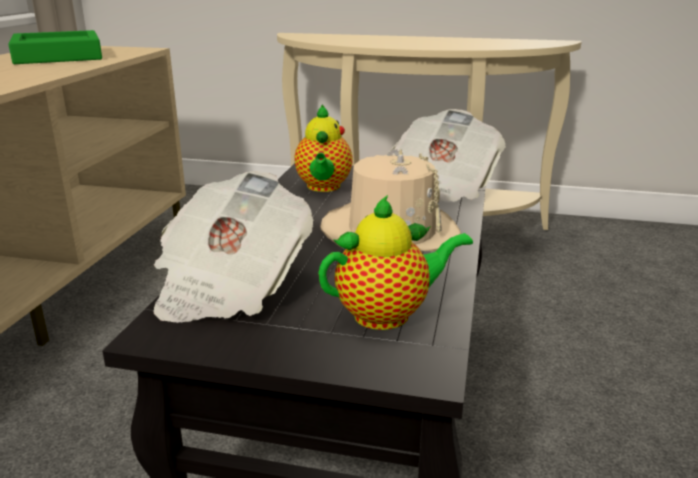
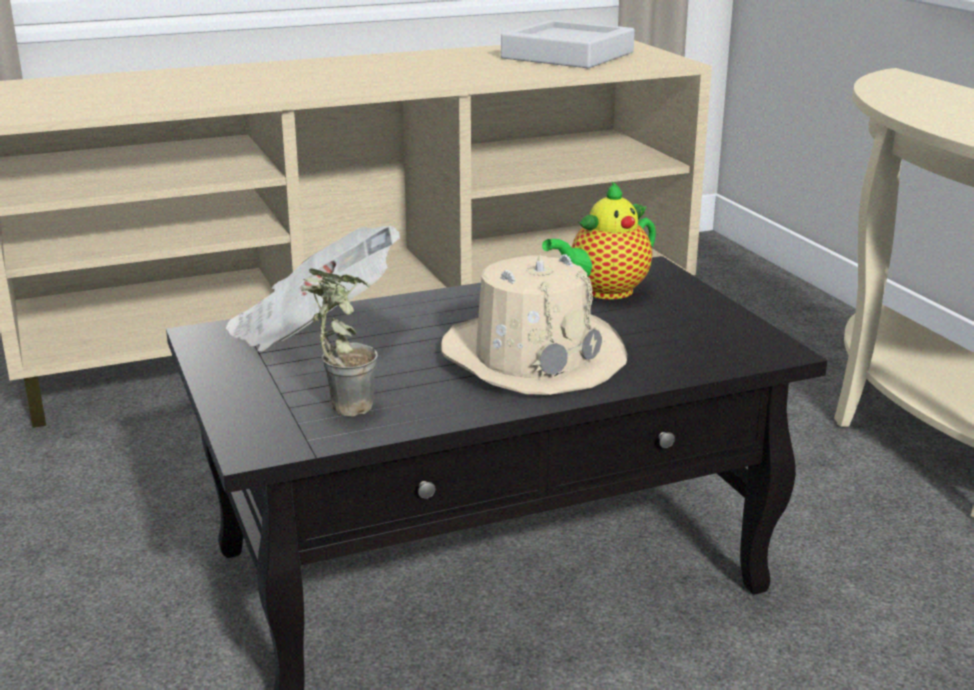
camera: 55 degrees right, 0 degrees up
(58, 56) = (567, 55): green tray -> grey tray
(388, 314) = (339, 406): teapot -> potted plant
(441, 187) = (722, 346): newspaper -> none

